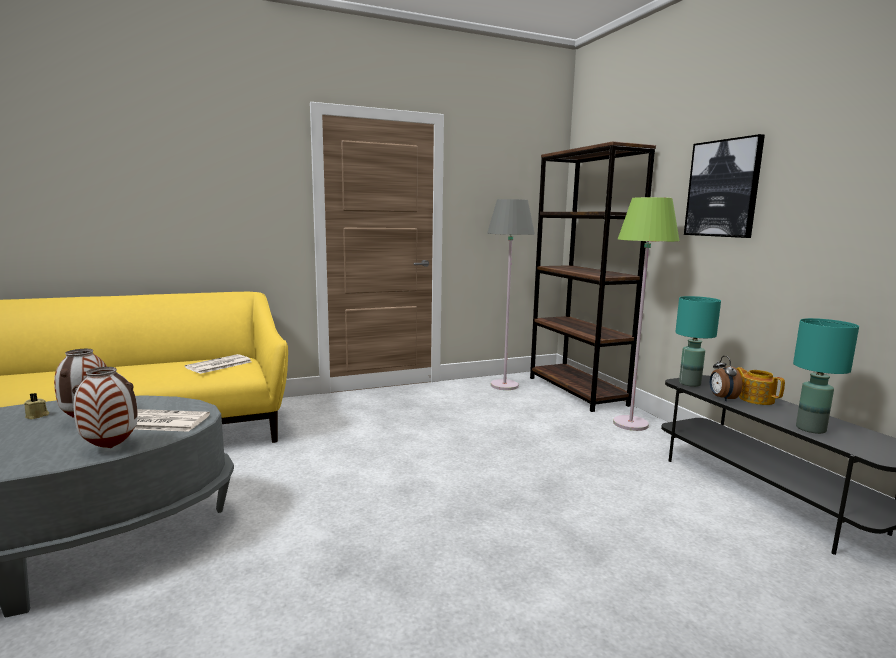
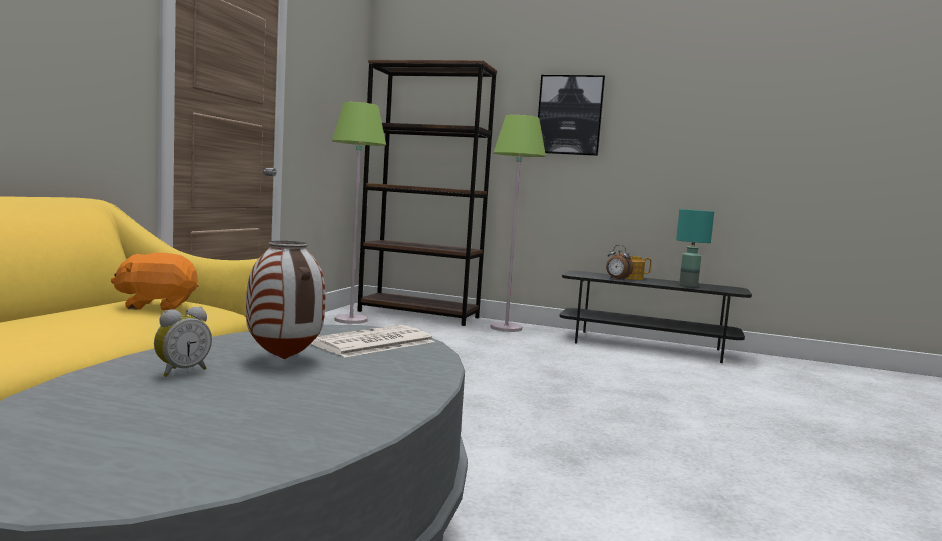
camera: 50 degrees left, 5 degrees down
(37, 416) = (181, 371): beige candle -> alarm clock
(111, 447) = (424, 365): vase -> none
(218, 365) = (157, 306): newspaper -> orange plush toy
(504, 385) = (350, 320): grey floor lamp -> green floor lamp
(689, 384) = (580, 275): turquoise table lamp -> none

